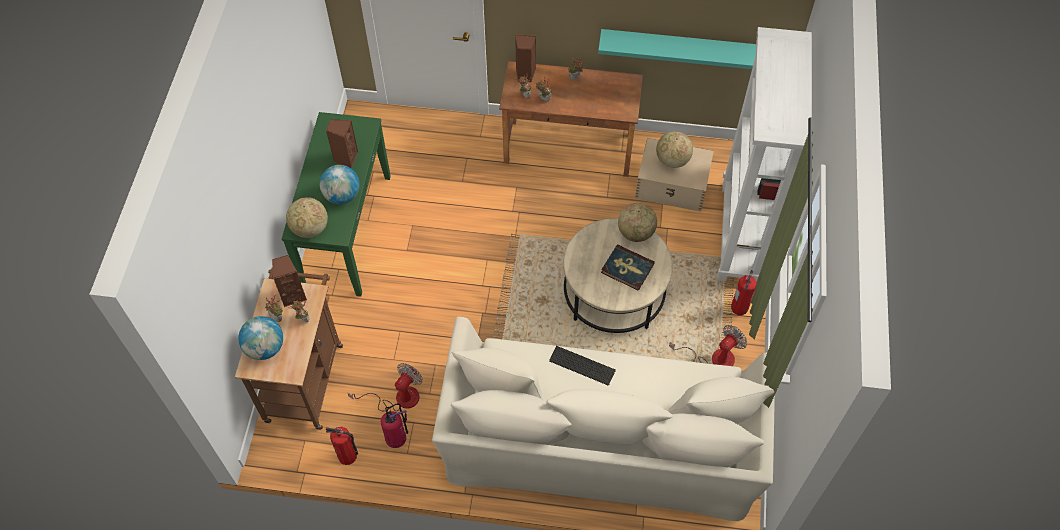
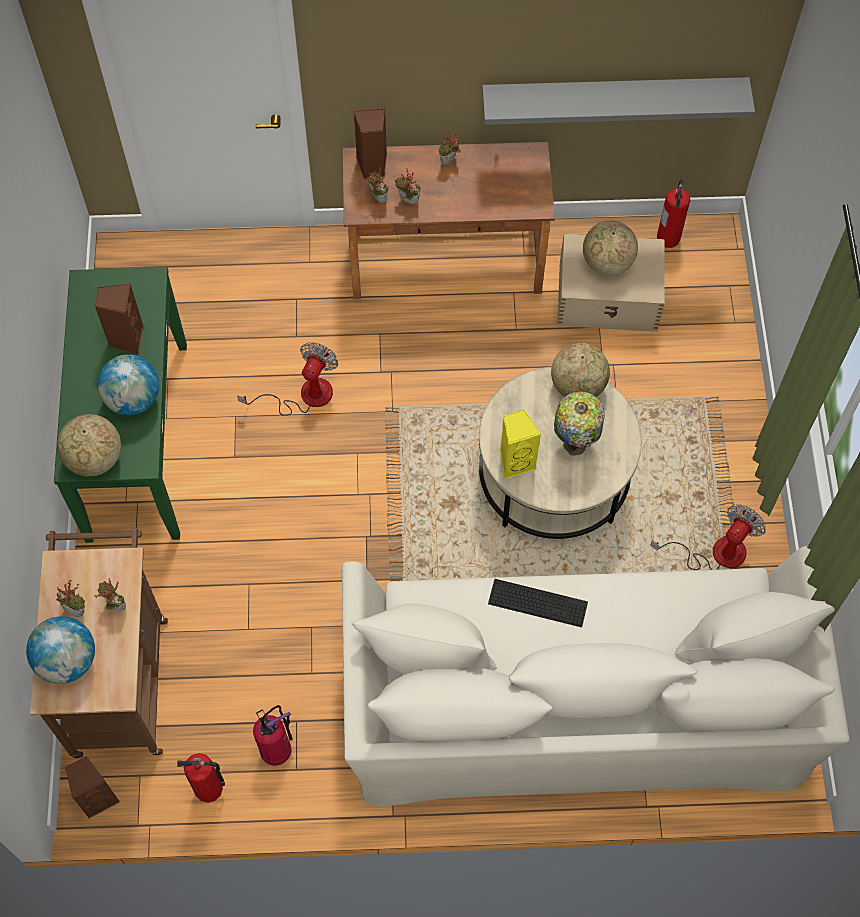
camera: 10 degrees left, 5 degrees up
(293, 295) = (93, 570): brown speaker -> brown speaker (98, 797)
(398, 398) = (267, 688): fan -> fan (304, 395)
(585, 274) = (515, 462): none -> yellow speaker
(627, 269) = (575, 443): book -> table lamp
(687, 47) = (613, 95): turquoise shelf -> grey shelf
(739, 307) = (738, 469): fire extinguisher -> fire extinguisher (668, 237)
(740, 234) = (720, 357): white bookcase -> none

